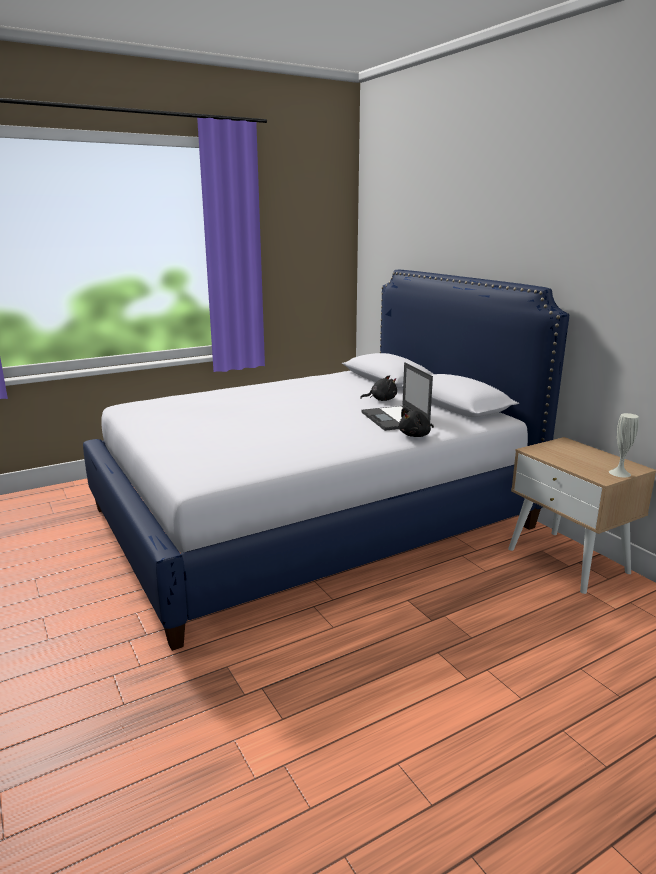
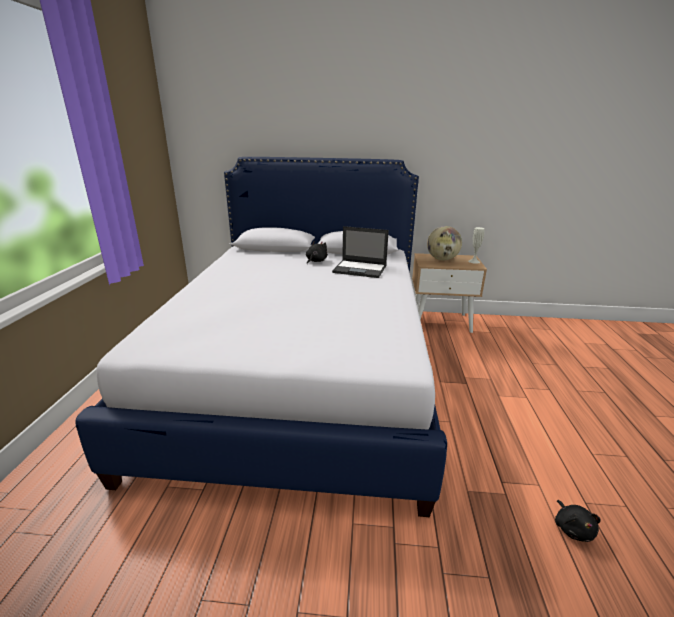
camera: 55 degrees left, 5 degrees up
(416, 435) = (398, 274): black plush toy -> black plush toy (572, 528)
(577, 454) = (442, 259): none -> globe

